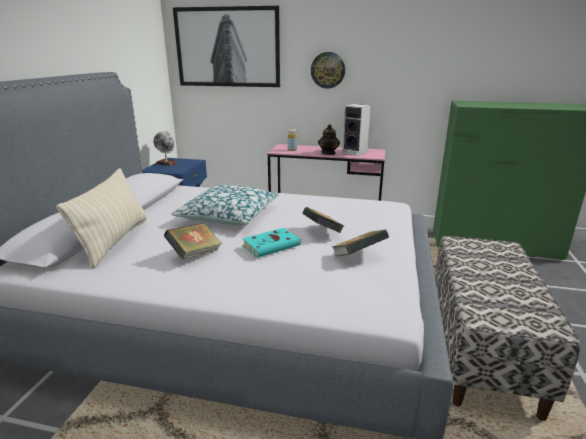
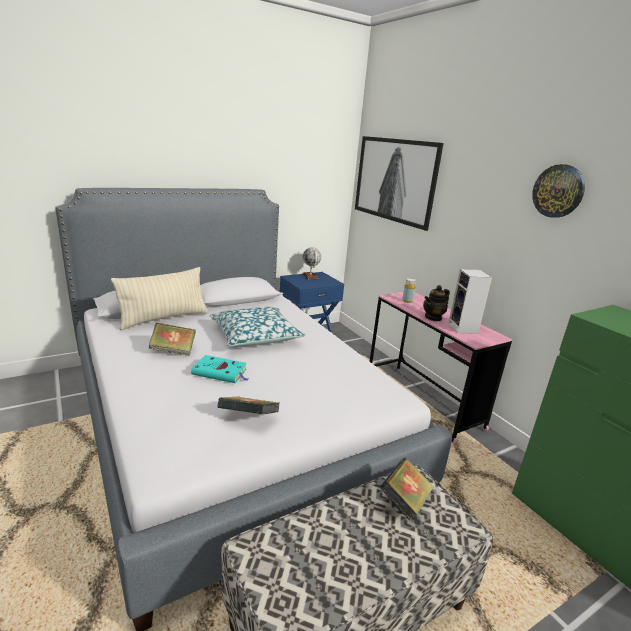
camera: 45 degrees right, 0 degrees up
(322, 232) = (278, 385): book -> book (404, 501)
(328, 70) = (474, 223): wall clock -> wall clock (558, 191)

